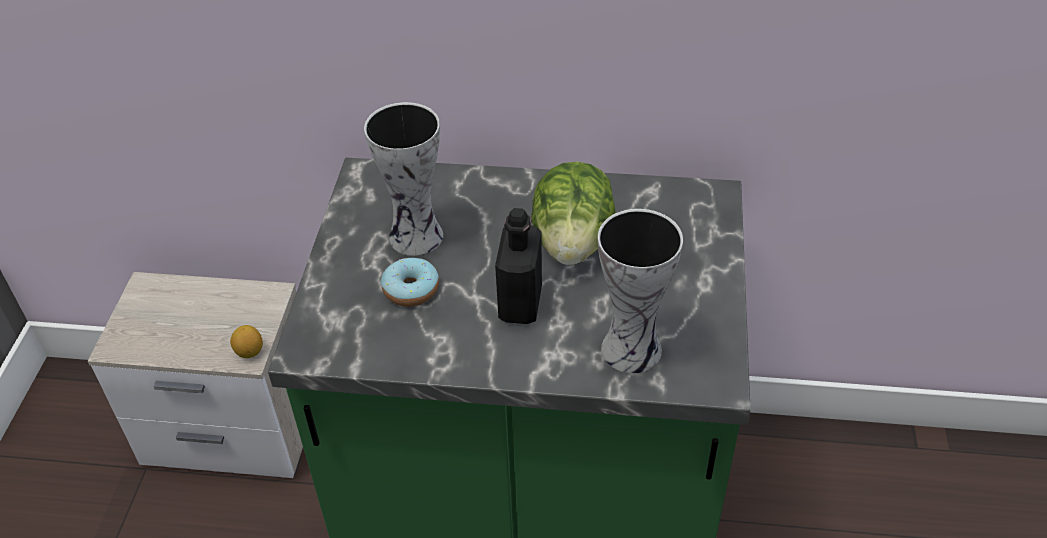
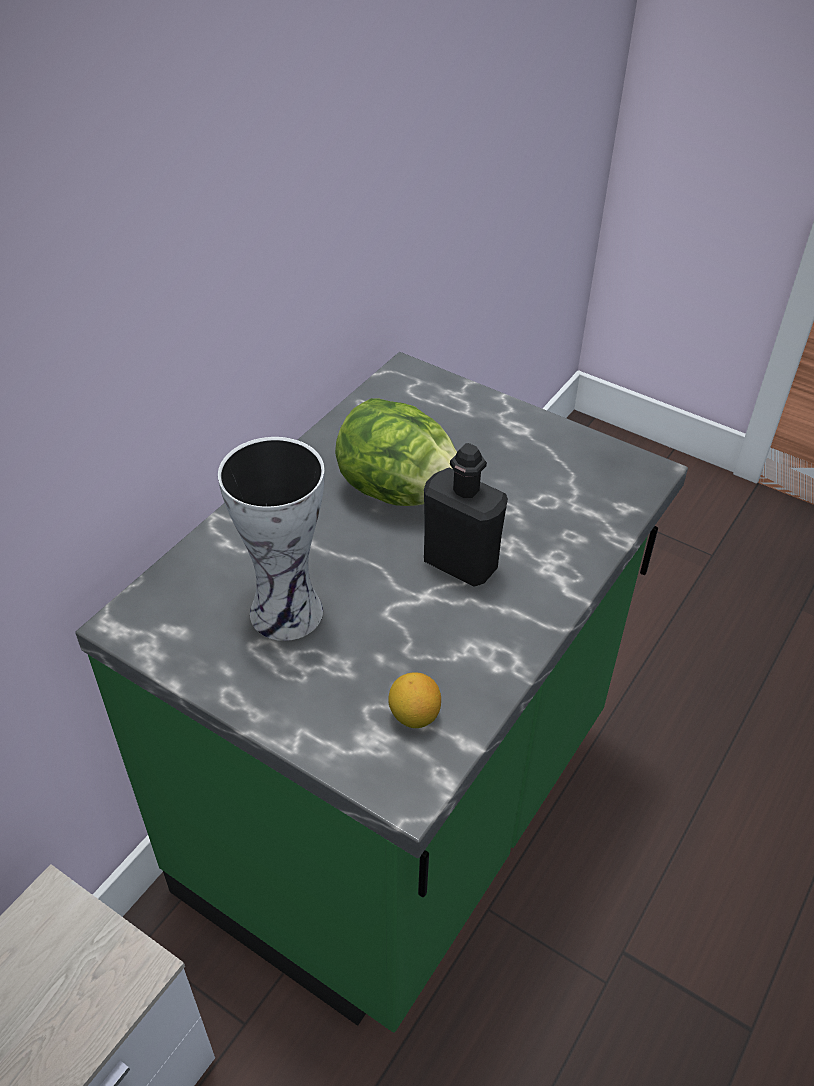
camera: 65 degrees left, 0 degrees up
(249, 352) = (132, 964): lemon -> lemon (414, 716)
(411, 290) = (374, 647): donut -> none
(632, 347) = (572, 507): vase -> none

